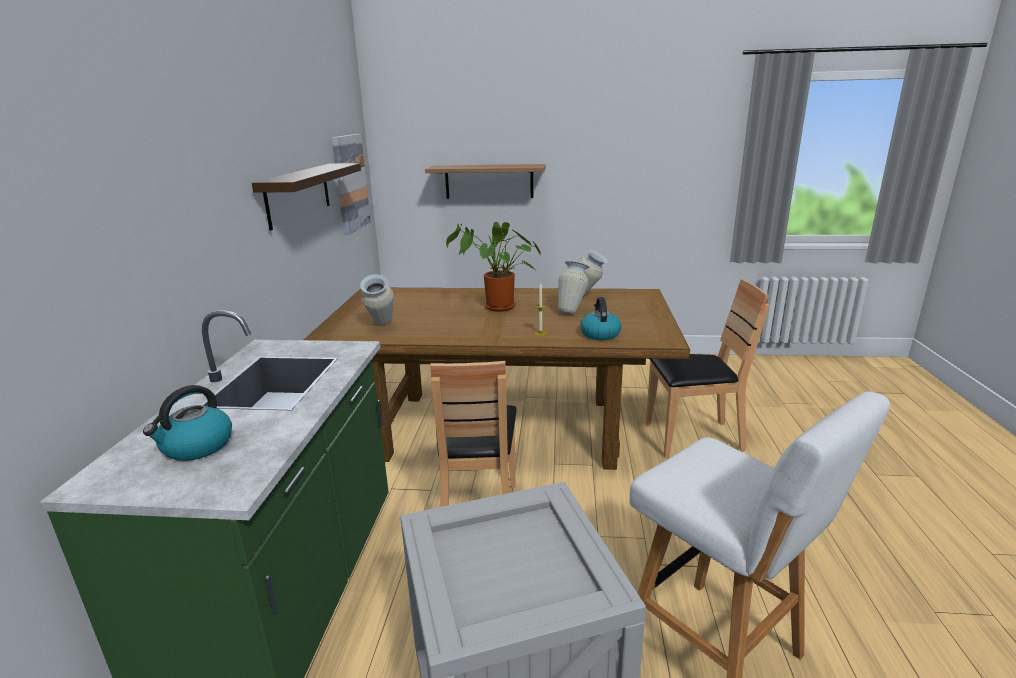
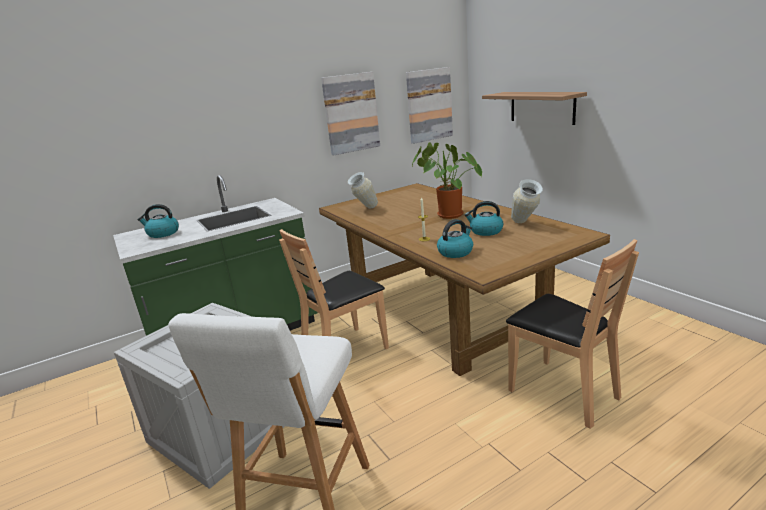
camera: 55 degrees right, 0 degrees up
(298, 194) = (351, 113): shelf -> picture
(573, 311) = (485, 231): vase -> kettle

